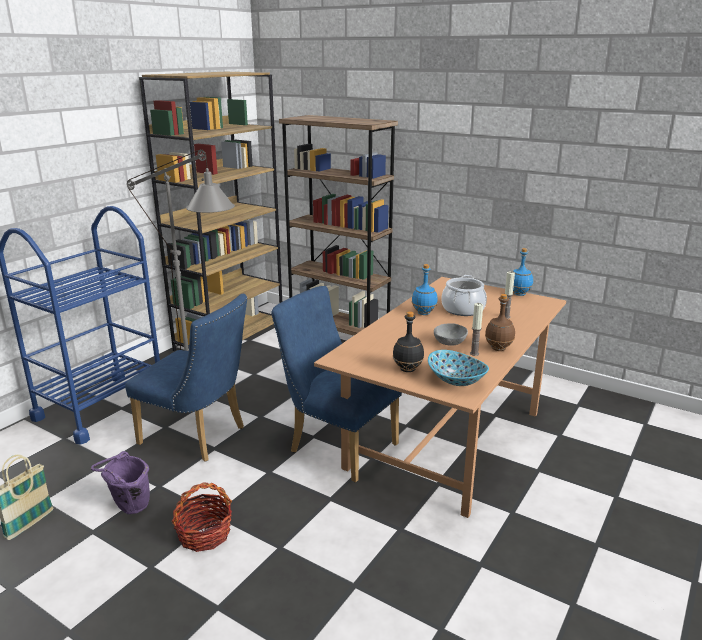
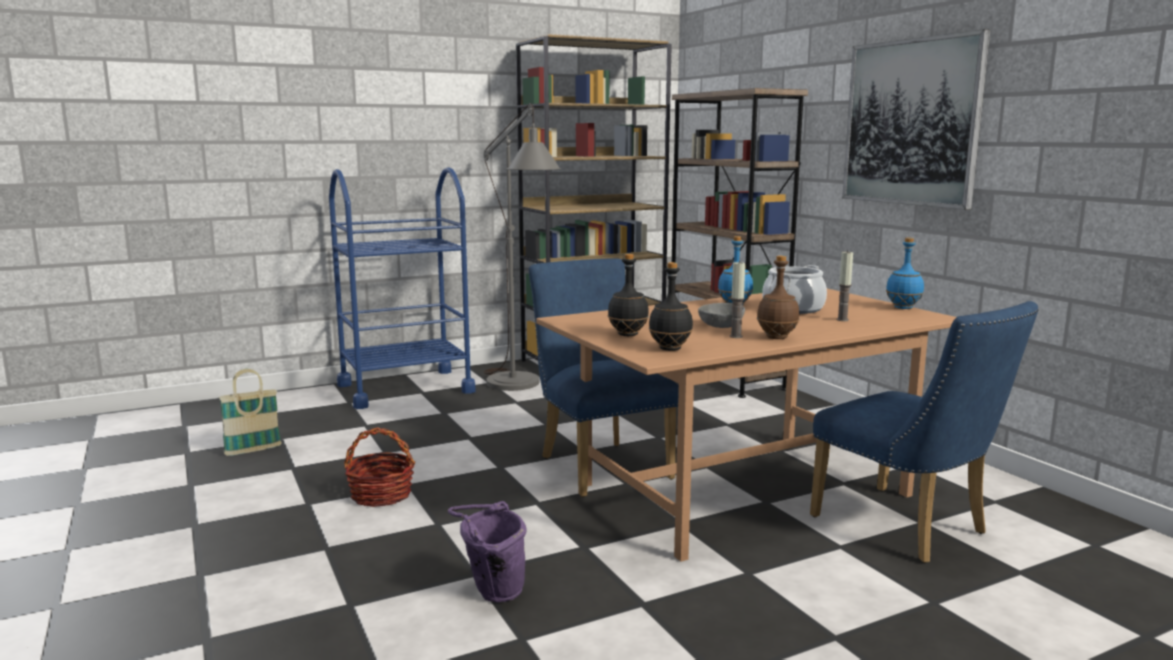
camera: 30 degrees right, 10 degrees down
(129, 508) = (341, 460): purple bucket -> purple bucket (491, 593)
(199, 437) = (465, 427): blue chair -> blue chair (908, 529)
(456, 380) = (670, 348): bowl -> black bottle
(489, 154) = (911, 122): none -> picture

